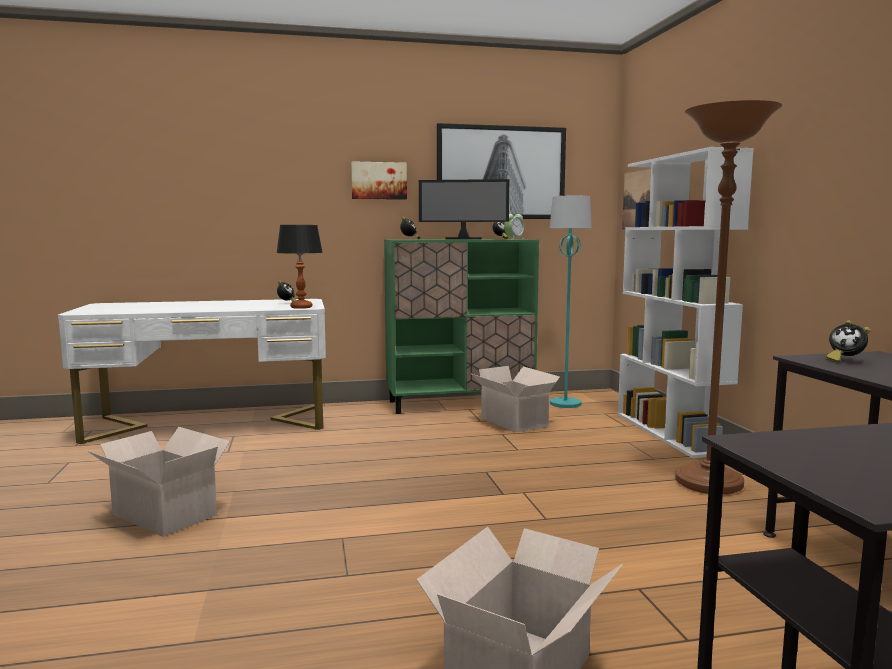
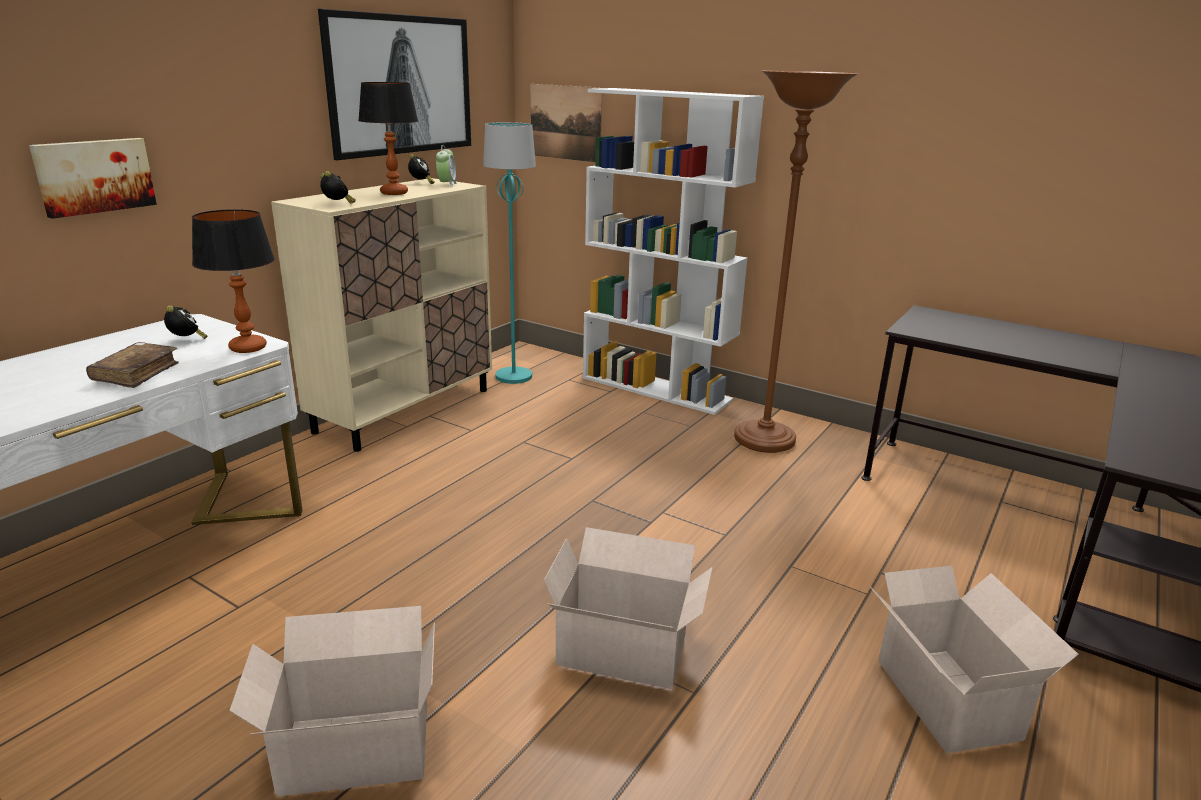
camera: 45 degrees left, 15 degrees up
(237, 307) = (136, 373): none -> brown book
(378, 181) = (248, 106): picture -> picture (94, 176)
(460, 403) = (405, 410): green cabinet -> beige cabinet
(463, 239) = (394, 193): monitor -> table lamp
(514, 422) = (509, 421): cardboard box -> cardboard box (625, 651)
(844, 360) = (933, 327): alarm clock -> none

